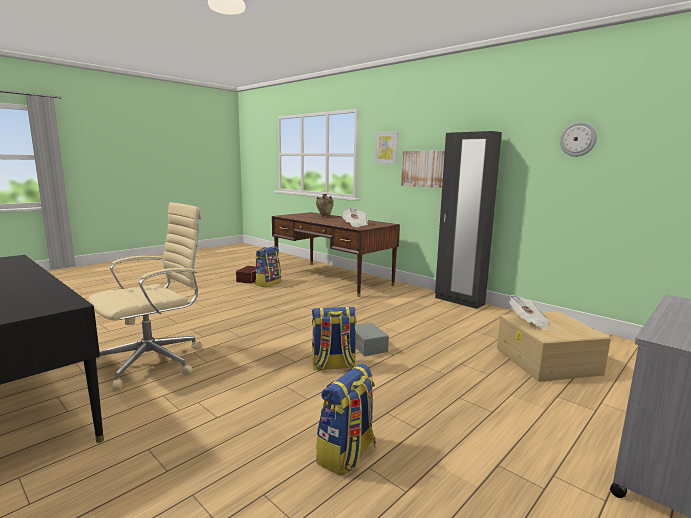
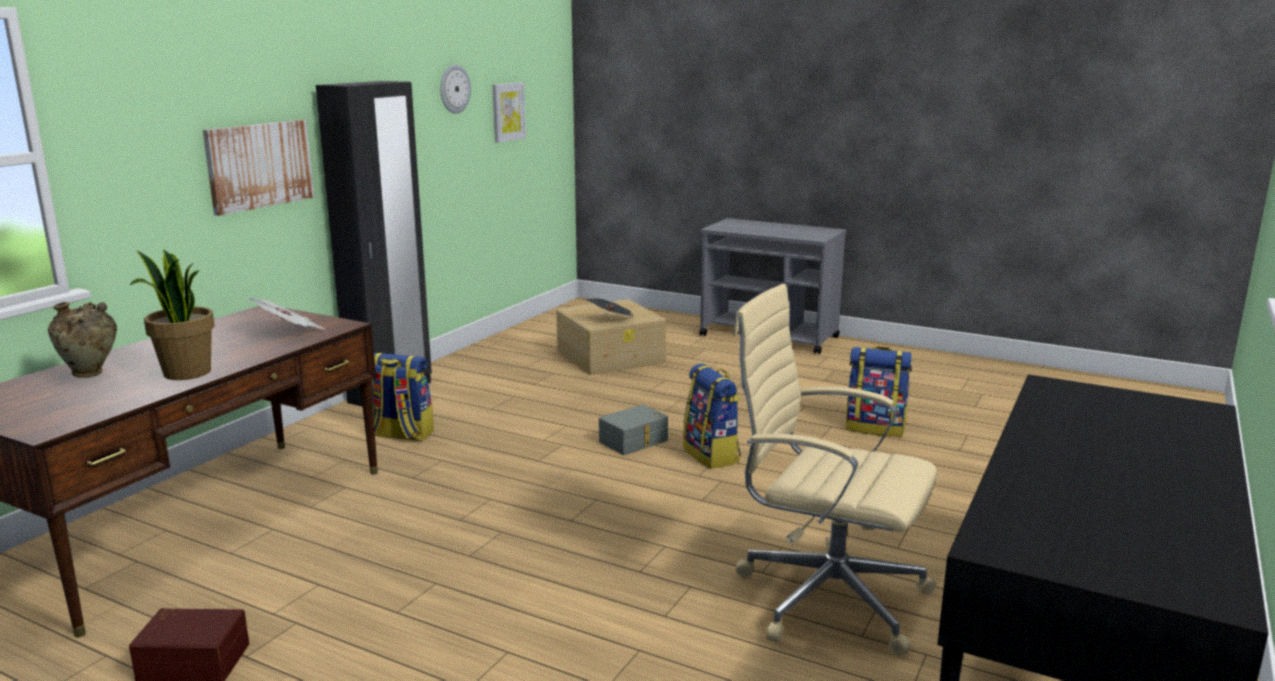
camera: 105 degrees left, 5 degrees up
(268, 283) = (252, 612): backpack -> backpack (400, 434)
(316, 220) = (186, 373): none -> potted plant
(387, 148) = (150, 126): picture -> picture (508, 112)

